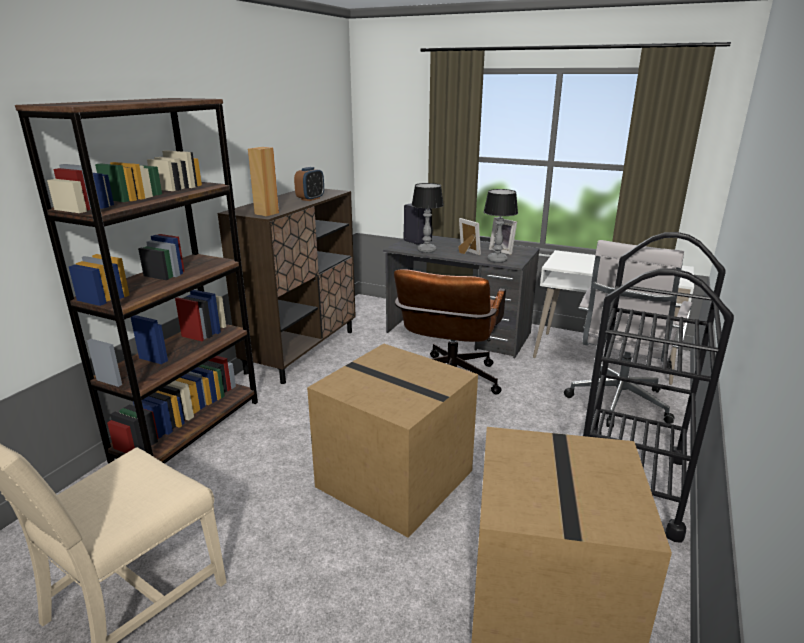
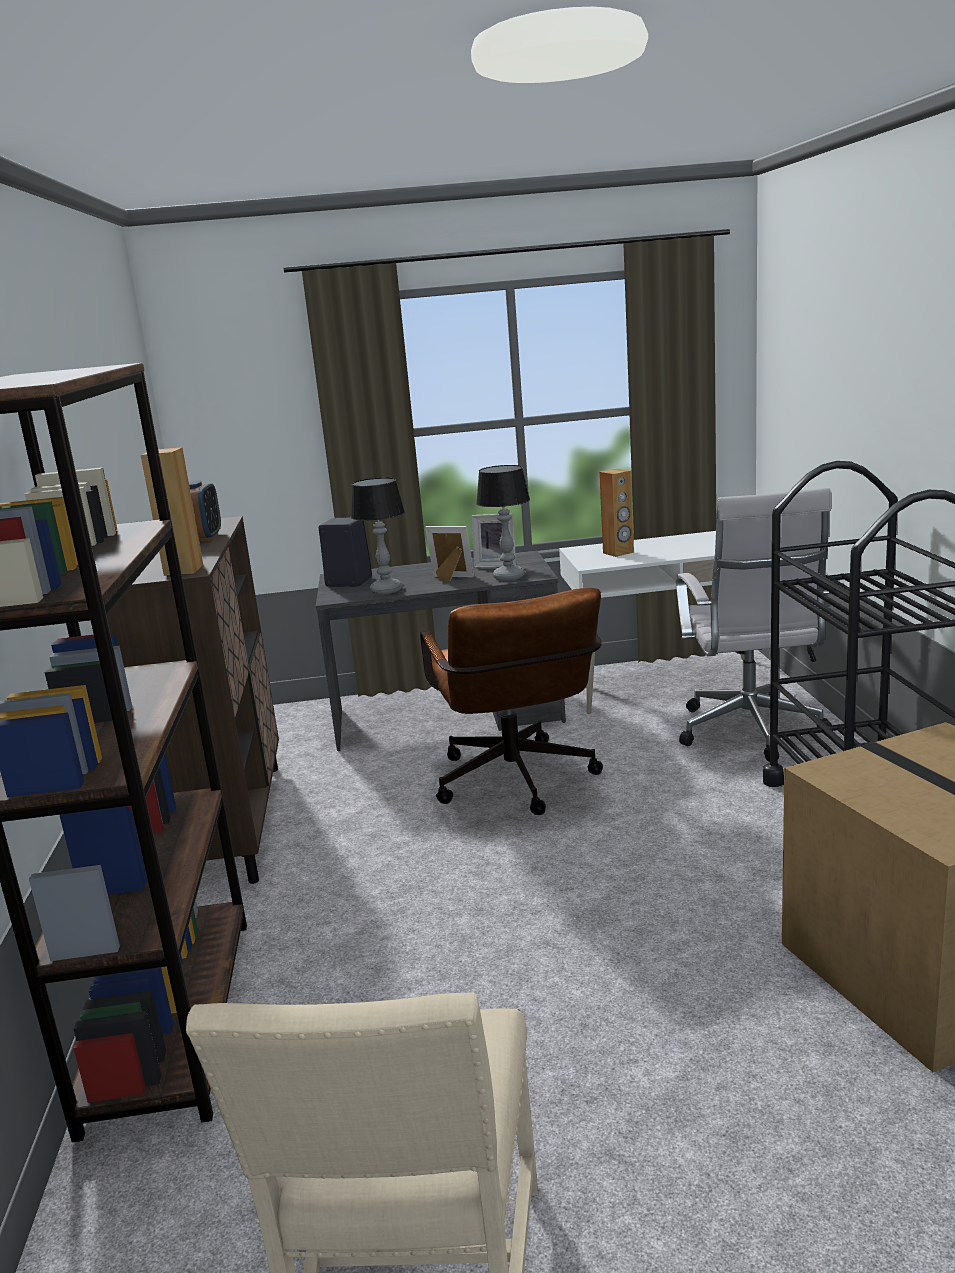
camera: 30 degrees left, 5 degrees down
(397, 478) = (601, 929): cardboard box -> none
(583, 262) = (618, 553): none -> brown speaker

